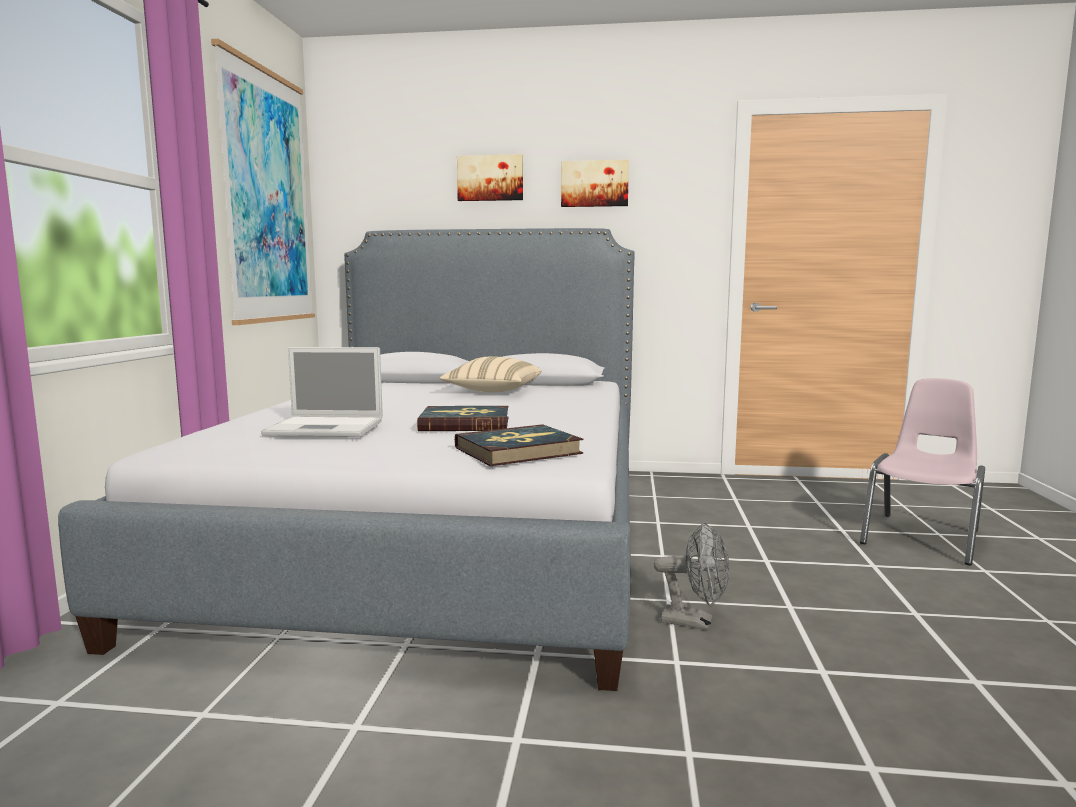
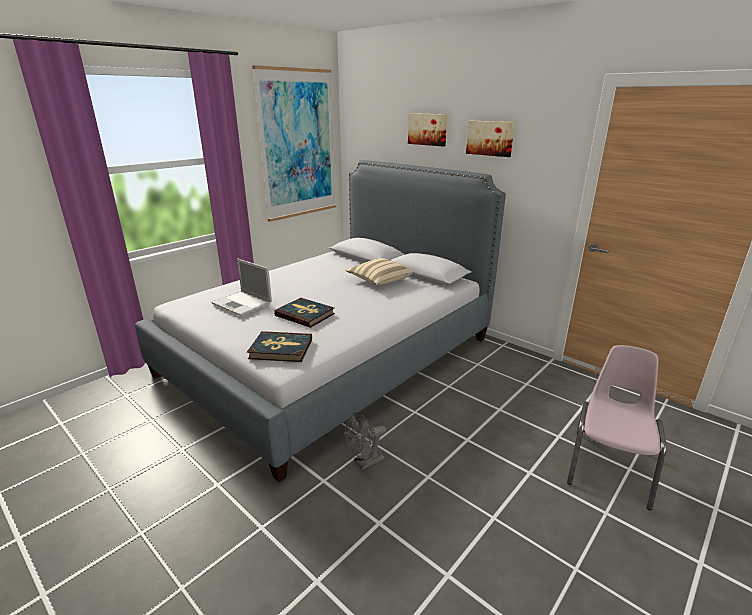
camera: 35 degrees right, 15 degrees up
(695, 622) = (365, 462): grey fan -> grey fan turned 90 degrees clockwise
(923, 538) = (609, 467): pink chair -> pink chair turned 45 degrees counterclockwise

